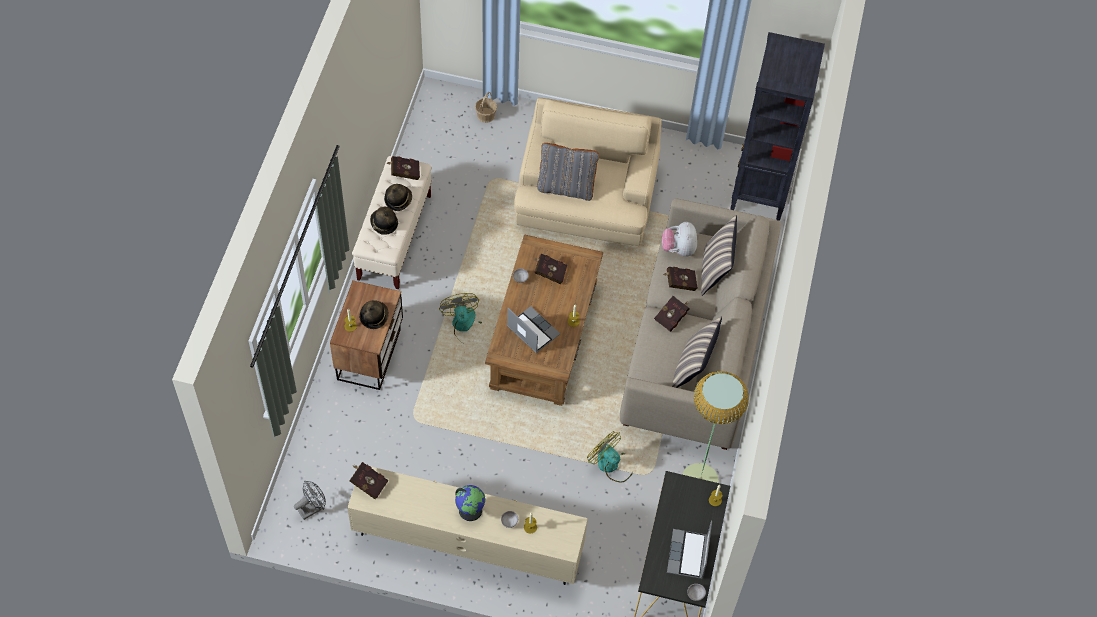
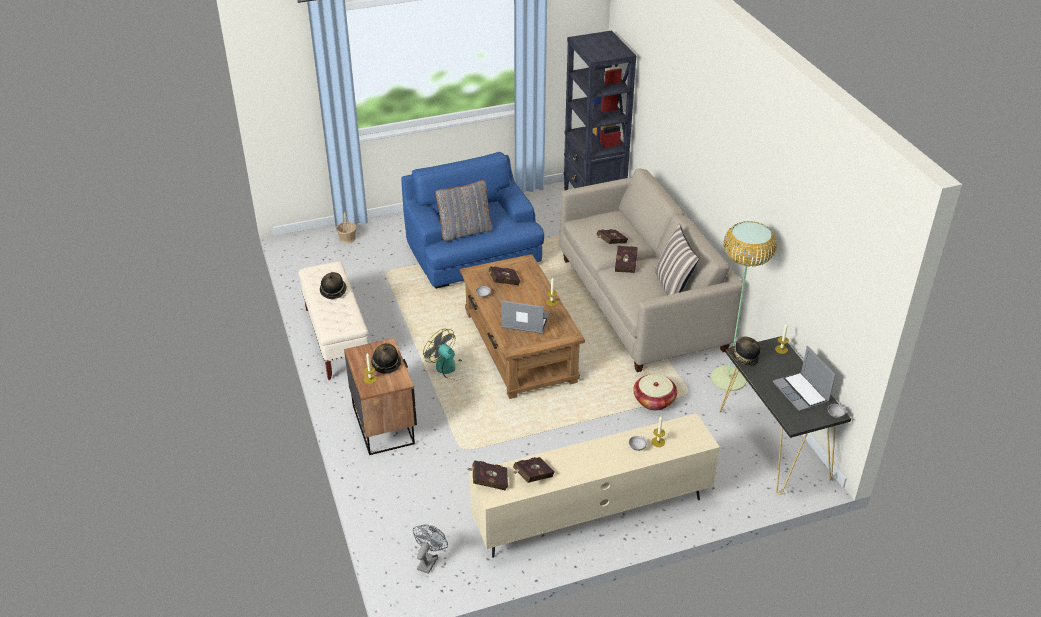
camera: 30 degrees left, 20 degrees down
(383, 224) = (334, 310): hat -> hat (743, 358)
(404, 172) = (323, 273): red book -> red book (532, 477)
(470, 510) = (596, 455): globe -> none
(586, 200) = (473, 255): beige armchair -> blue armchair
(612, 464) = (654, 400): fan -> basket
(678, 249) = (588, 227): plush toy -> none
(715, 271) = (628, 228): pillow -> none

